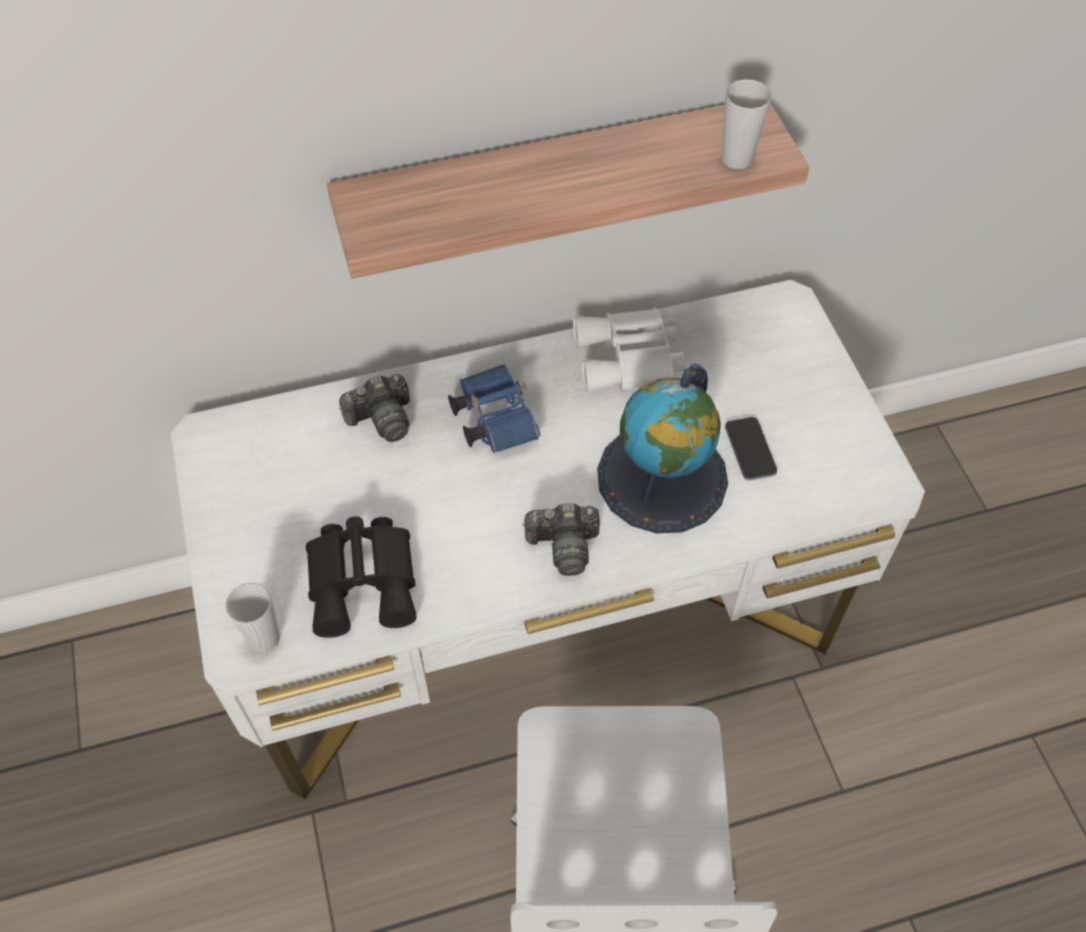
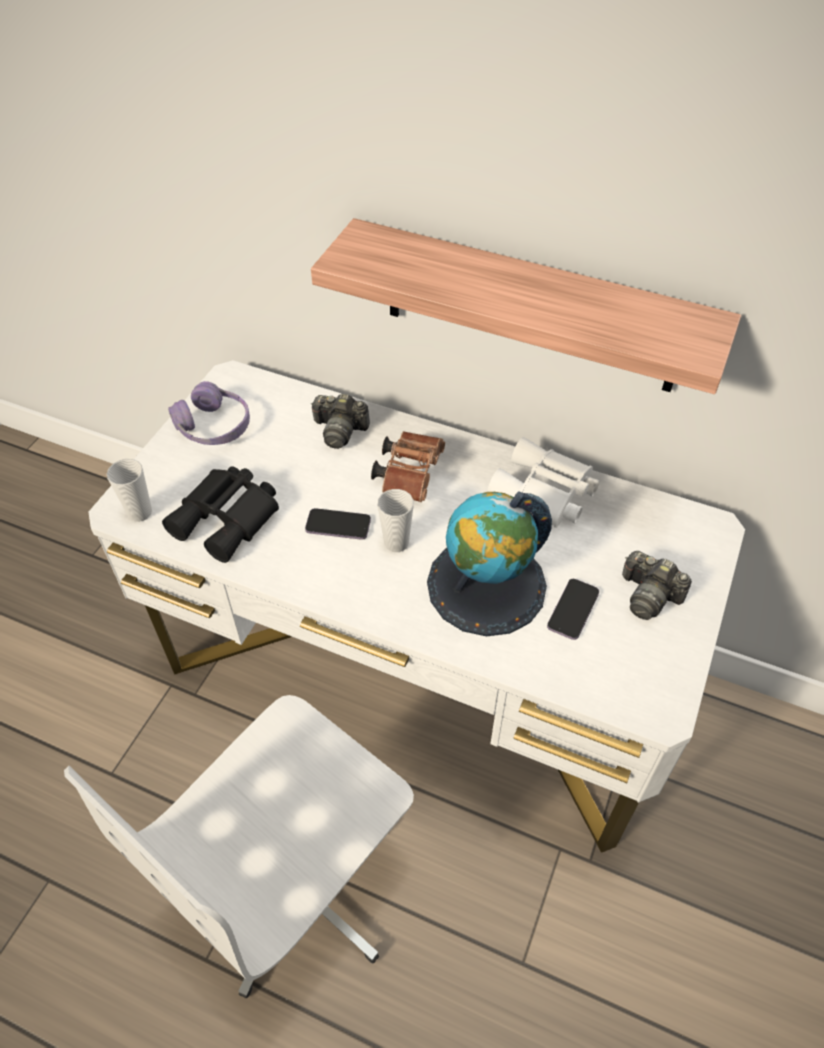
camera: 40 degrees right, 5 degrees down
(245, 498) = (214, 426): none -> purple headphones
(479, 513) = (338, 525): none -> phone
(493, 418) = (410, 473): blue binoculars -> brown binoculars
(564, 546) = (371, 583): camera -> camera (648, 595)
(736, 159) = (662, 343): cup -> cup (396, 543)

